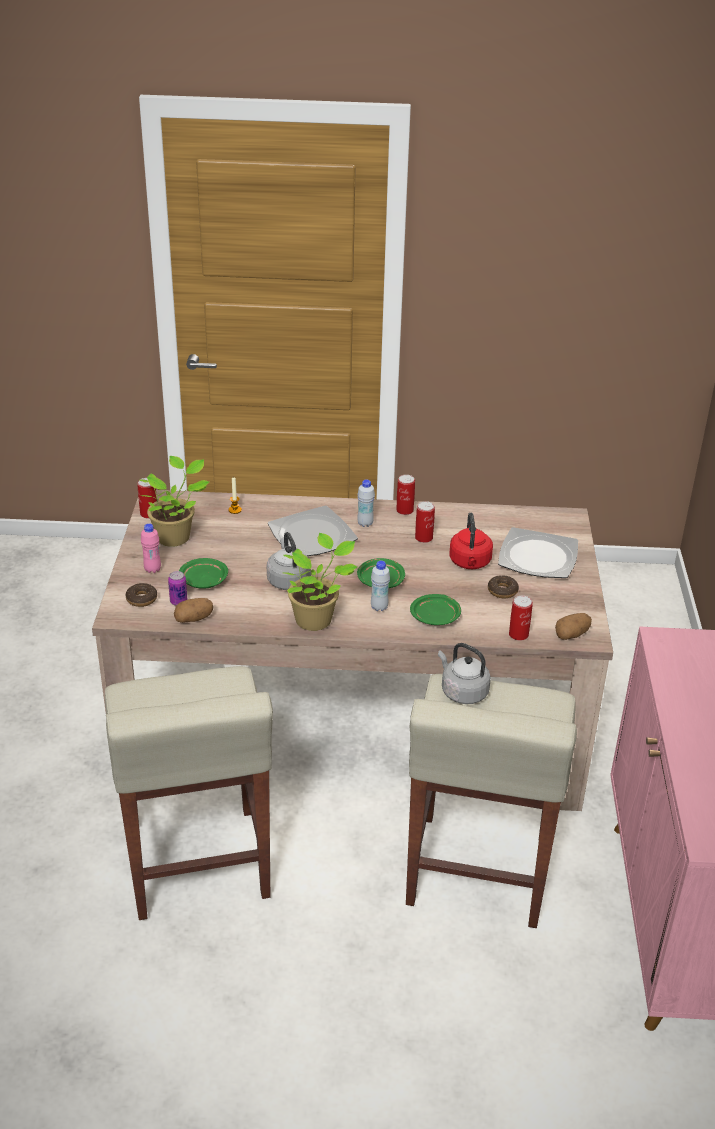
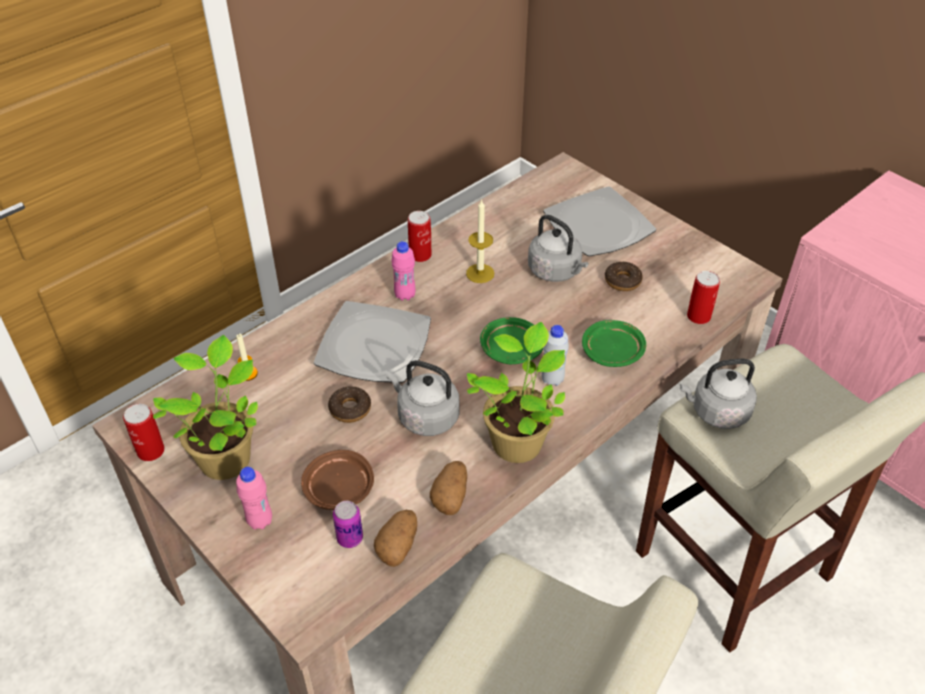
camera: 45 degrees left, 10 degrees up
(141, 599) = (303, 571): donut -> donut (350, 409)
(203, 580) = (338, 489): green plate -> brown plate
(365, 523) = (405, 295): white bottle -> pink bottle
(423, 538) = (480, 273): can -> candle
(470, 563) = (556, 271): red kettle -> grey kettle
(572, 635) = (733, 284): potato -> potato (450, 496)

